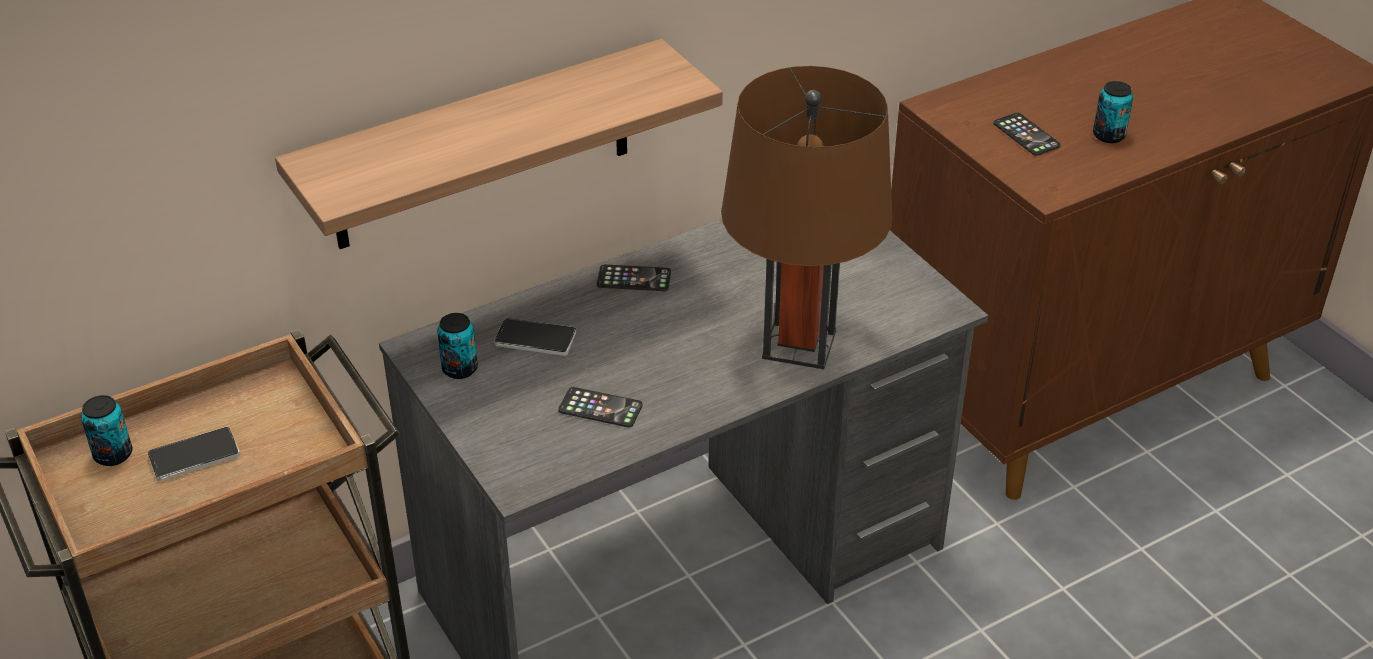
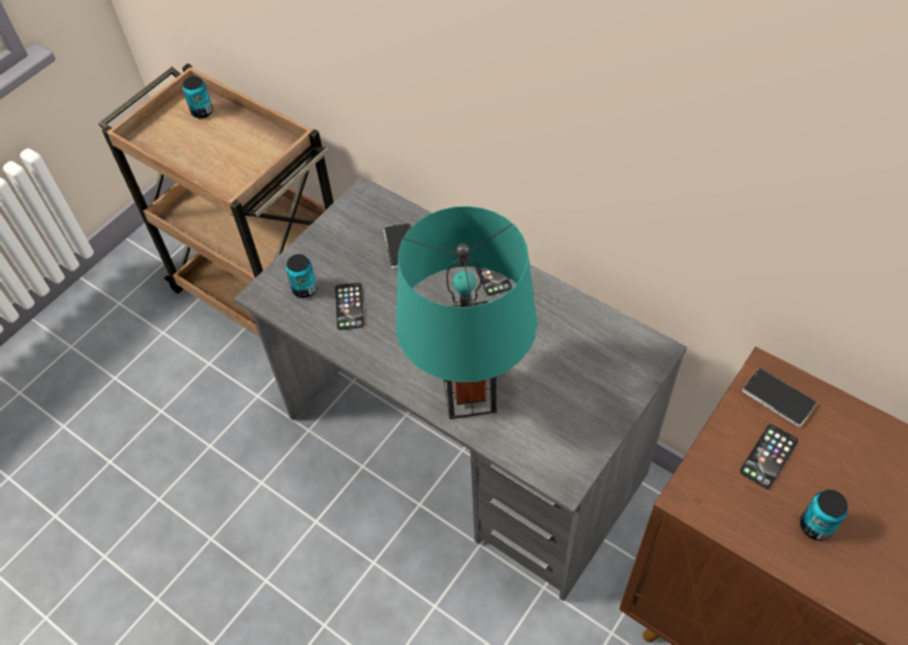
camera: 70 degrees right, 15 degrees up
(194, 456) = (213, 142): phone -> phone (778, 398)
(460, 369) = (354, 222): can -> can (305, 289)
(482, 147) = (434, 116): shelf -> none
(798, 345) = (469, 394): brown table lamp -> turquoise table lamp

